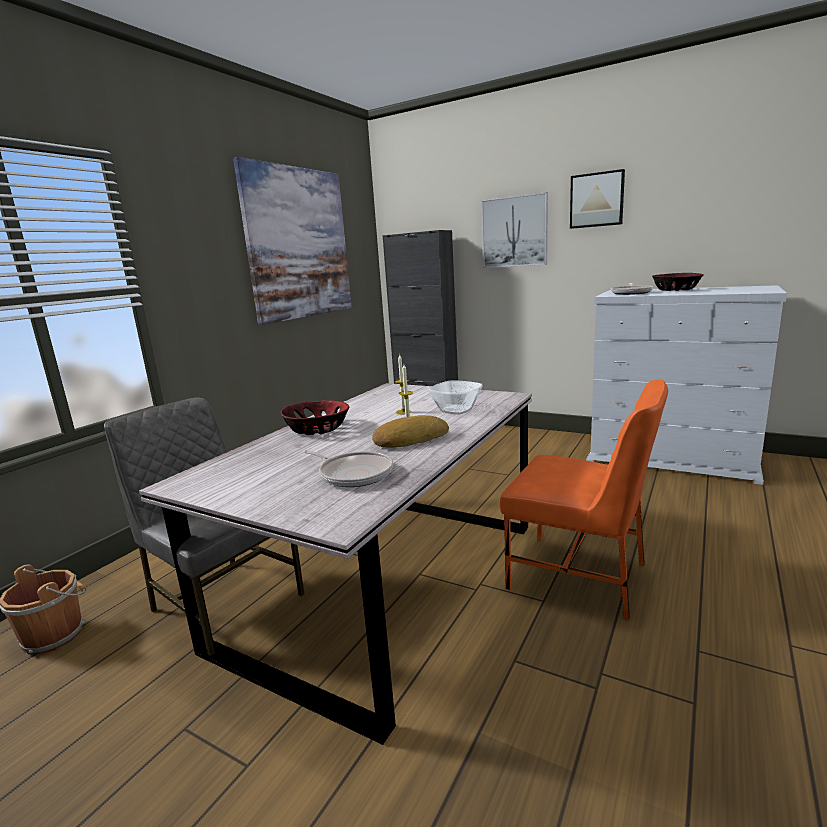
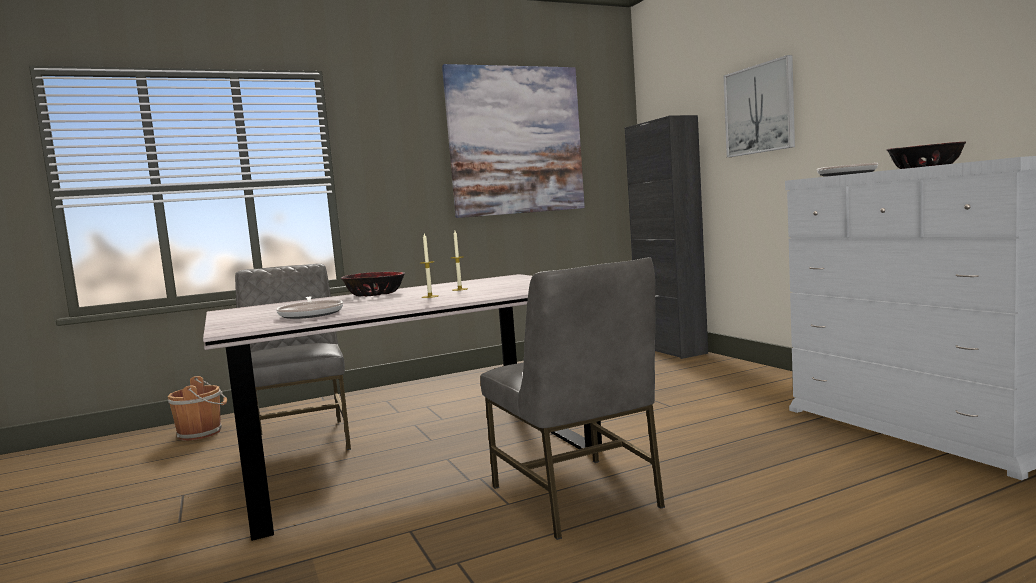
camera: 35 degrees right, 10 degrees down
(409, 439) = (404, 302): bread -> none
(455, 410) = (498, 290): bowl -> none
(580, 576) = (577, 497): orange chair -> grey chair
(597, 200) = (846, 56): picture -> none

